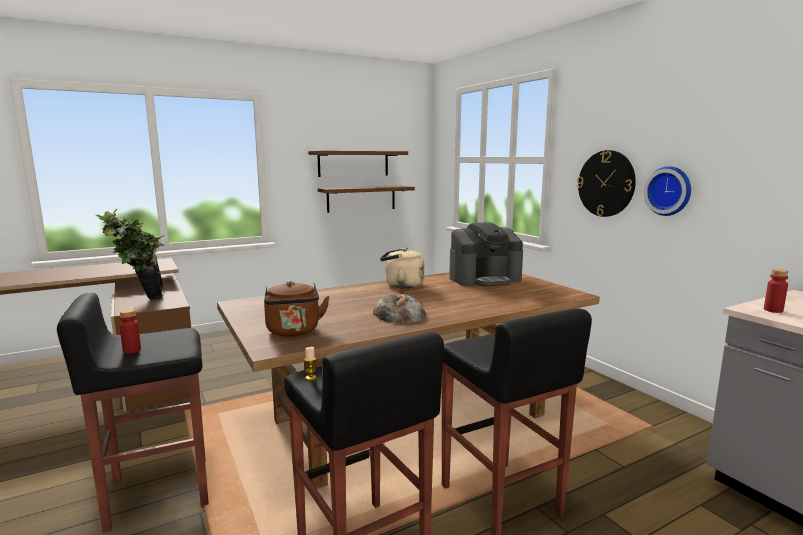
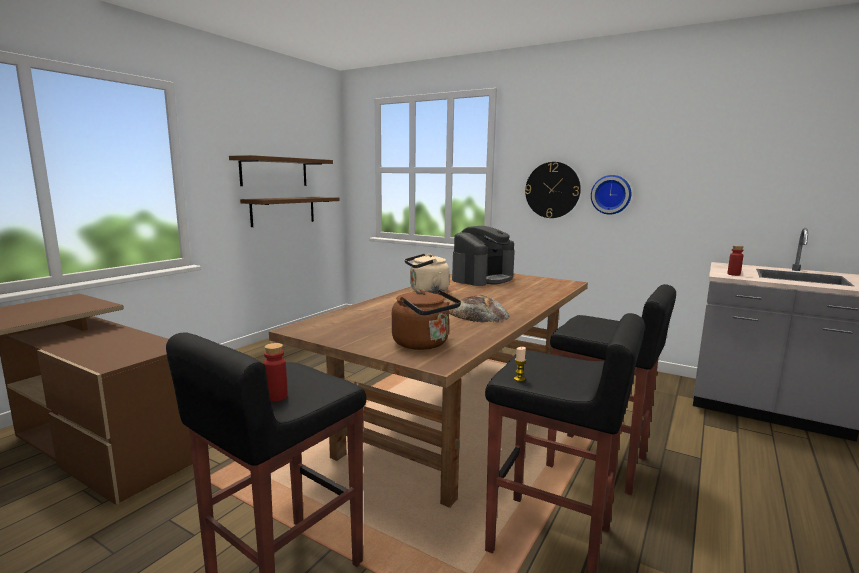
camera: 30 degrees left, 0 degrees up
(139, 299) = (100, 349): potted plant -> none

